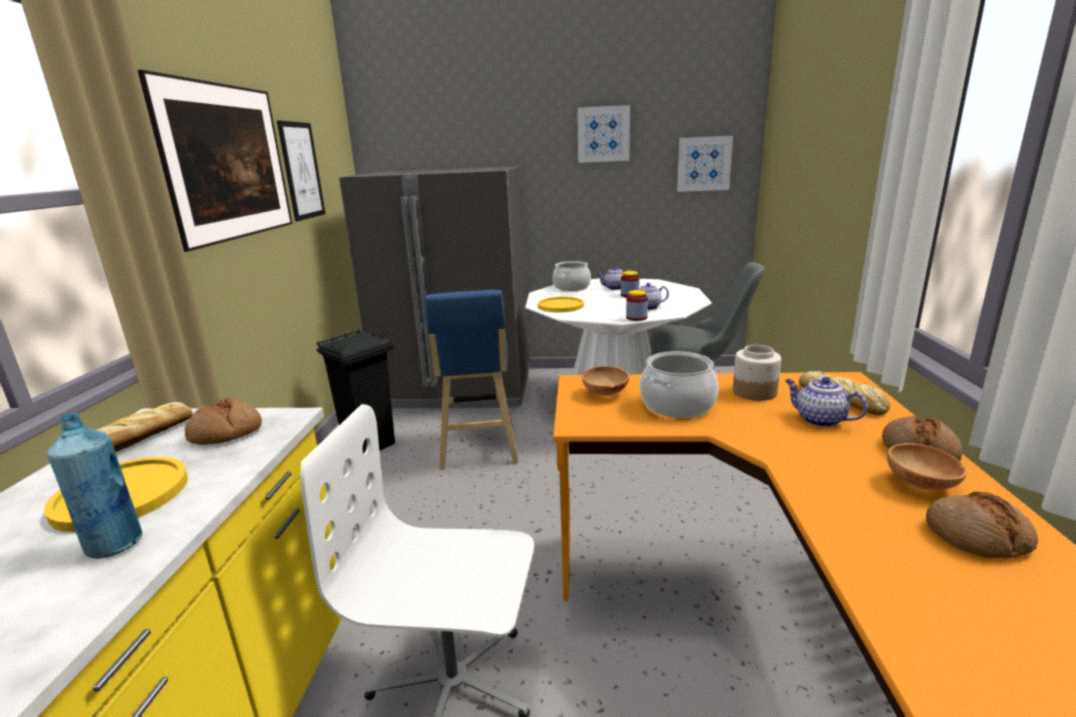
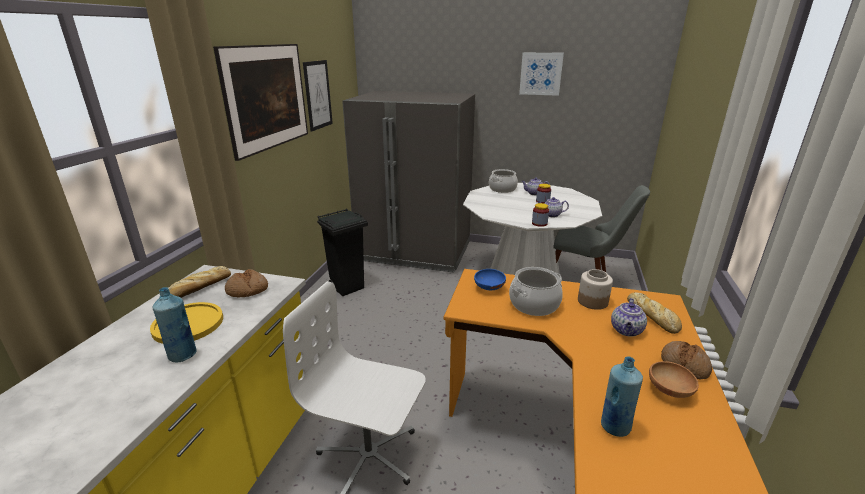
camera: 10 degrees right, 5 degrees up
(478, 449) = (418, 300): blue stool -> none
(561, 306) = (488, 206): yellow plate -> none
(604, 394) = (488, 288): brown bowl -> blue bowl
(704, 164) = (618, 102): picture -> none
(819, 420) = (626, 331): teapot -> teapot turned 120 degrees counterclockwise
(876, 544) = (614, 426): none -> blue bottle
(977, 536) = (685, 433): bread -> none

